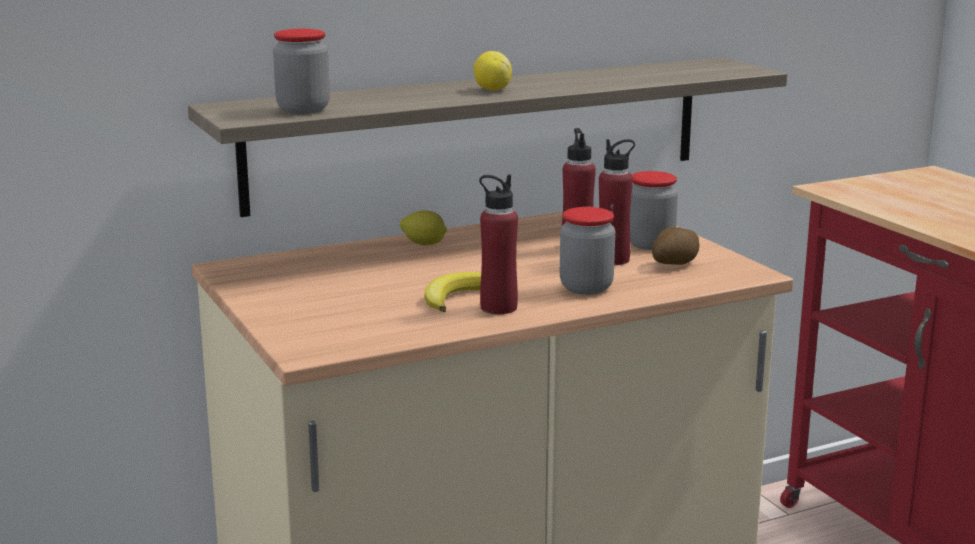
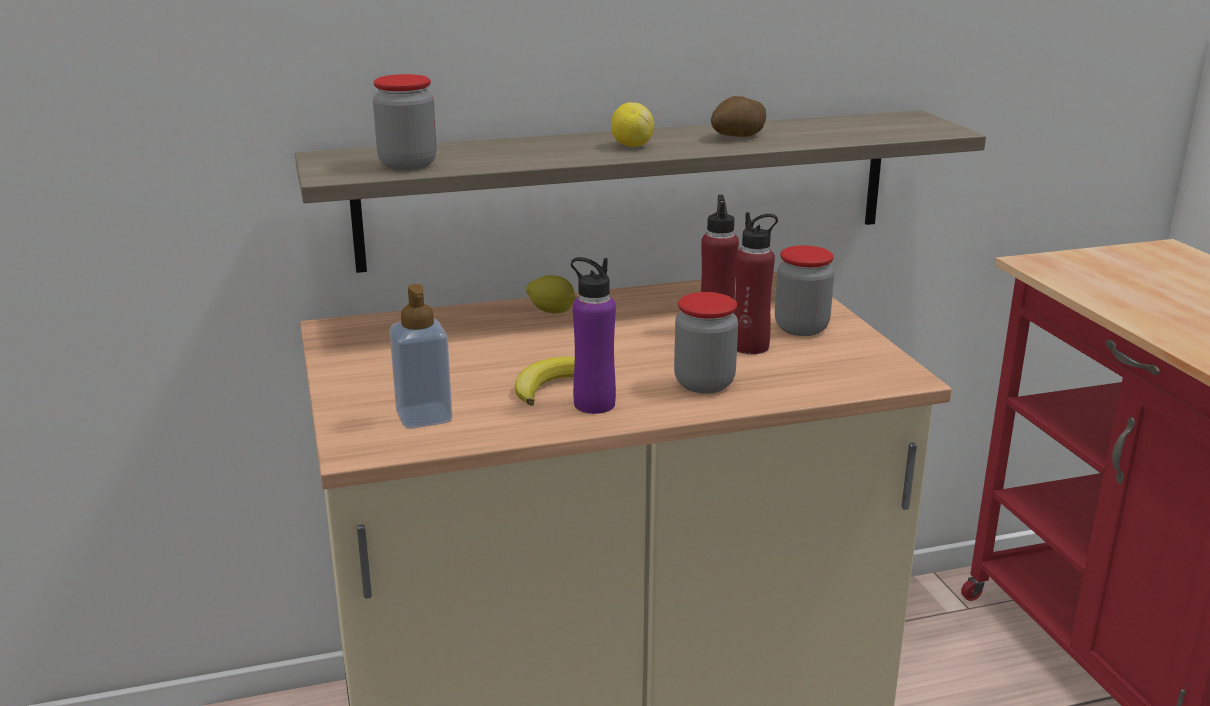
camera: 10 degrees right, 5 degrees up
(352, 326) = (424, 417): none -> soap dispenser
(498, 308) = (594, 404): red bottle -> purple bottle
(674, 264) = (818, 358): potato -> potato (737, 137)

